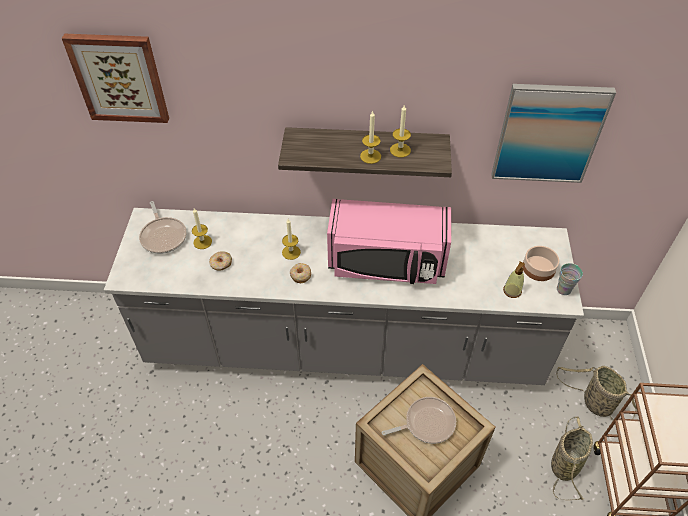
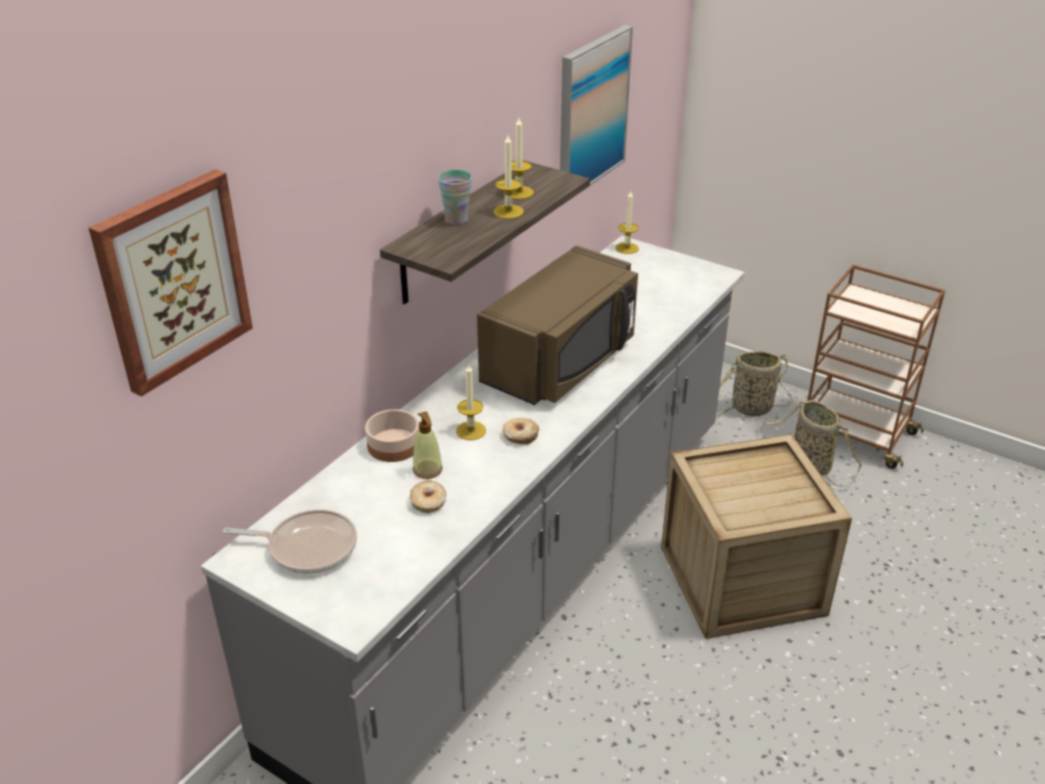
camera: 60 degrees left, 15 degrees down
(202, 242) = (365, 508): candle -> candle (627, 248)
(387, 262) = (562, 362): pink microwave -> brown microwave
(426, 423) = (754, 484): frying pan -> none
(512, 291) = (679, 298): soap dispenser -> soap dispenser (427, 470)
(539, 268) = (662, 271): bowl -> bowl (394, 445)
(563, 289) = (703, 269): cup -> cup (456, 219)

